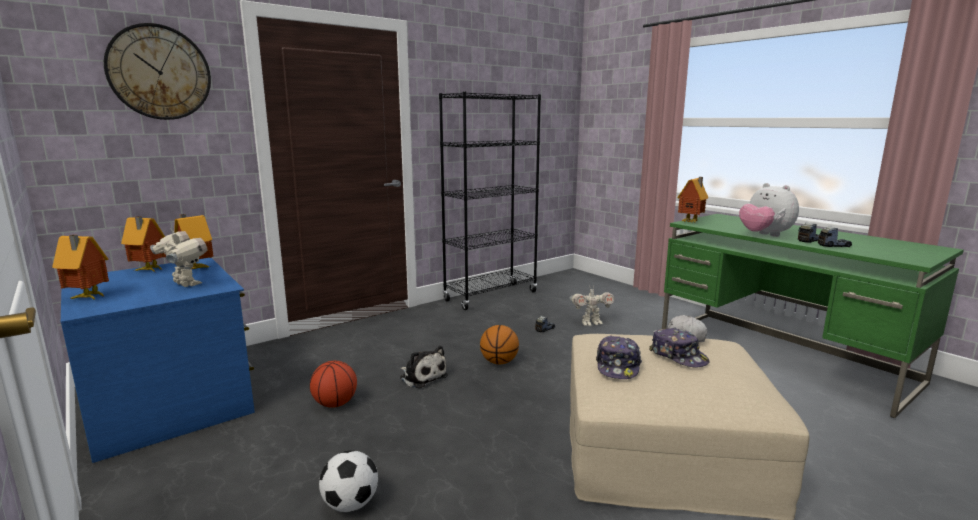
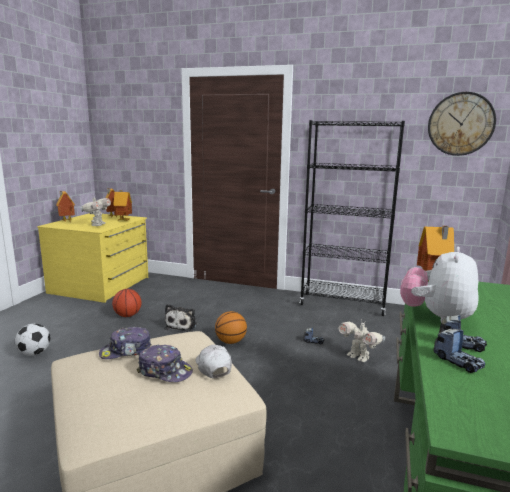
camera: 55 degrees right, 0 degrees up
(159, 72) = (141, 114): wall clock -> wall clock (460, 124)
(172, 403) = (101, 285): blue dresser -> yellow dresser
(678, 356) = (165, 371): cap -> cap turned 90 degrees counterclockwise

